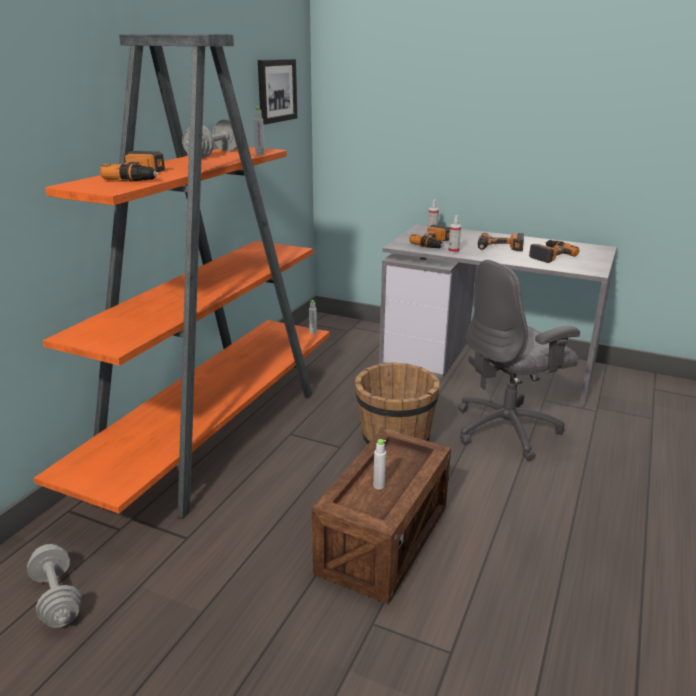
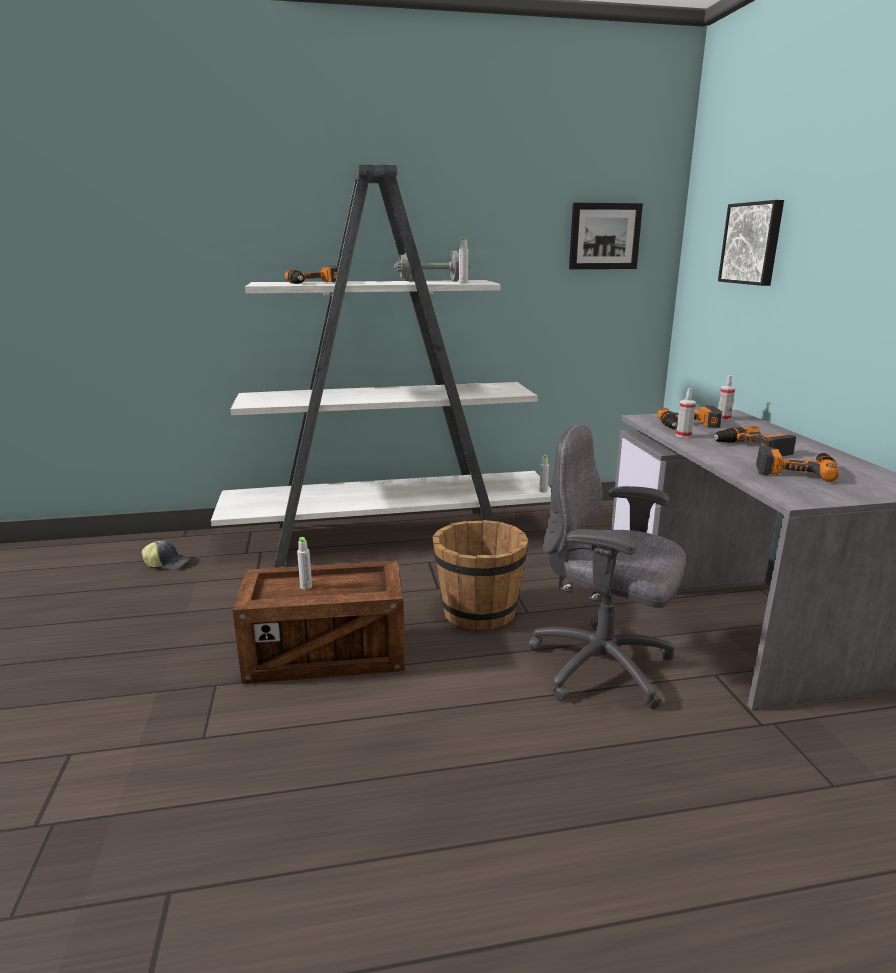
camera: 55 degrees right, 5 degrees down
(57, 598) = (168, 563): grey dumbbell -> cap
(215, 433) = (390, 536): orange bookcase -> white bookcase
(409, 96) = (752, 243): none -> picture

